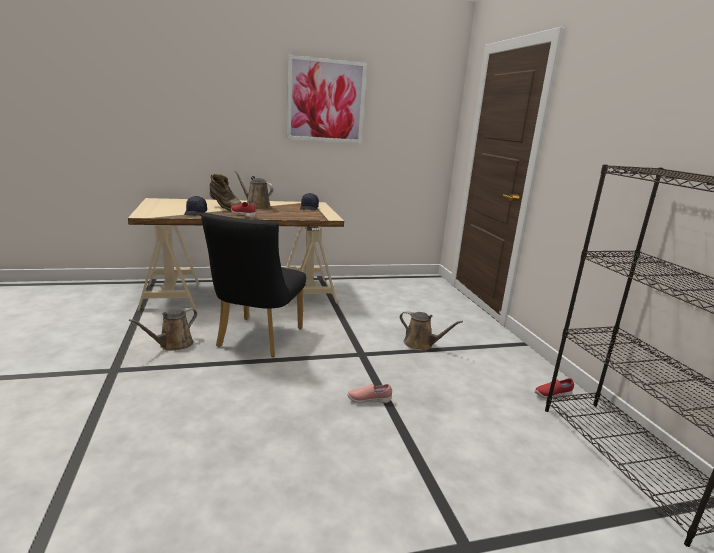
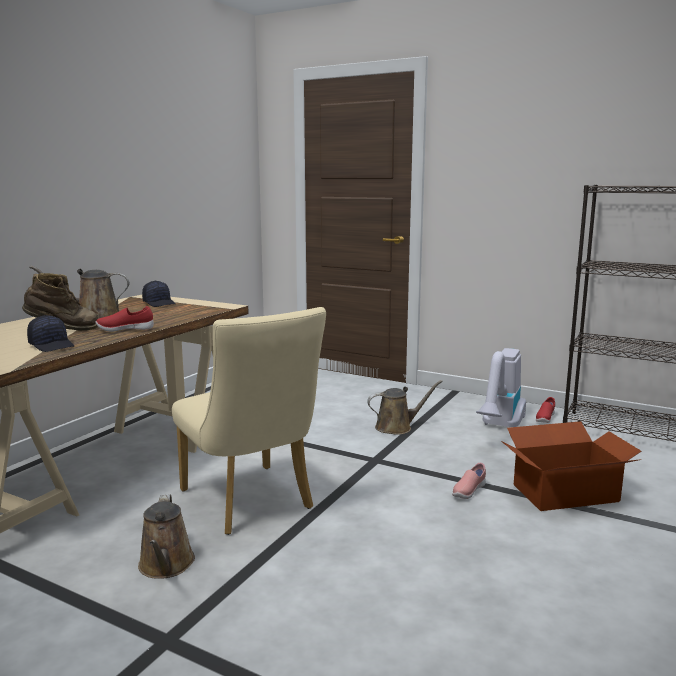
camera: 45 degrees left, 5 degrees down
(256, 340) = (251, 503): black chair -> beige chair
(326, 101) = (127, 142): picture -> none
(429, 441) = (564, 493): none -> cardboard box
(495, 381) = (500, 427): none -> vacuum cleaner

